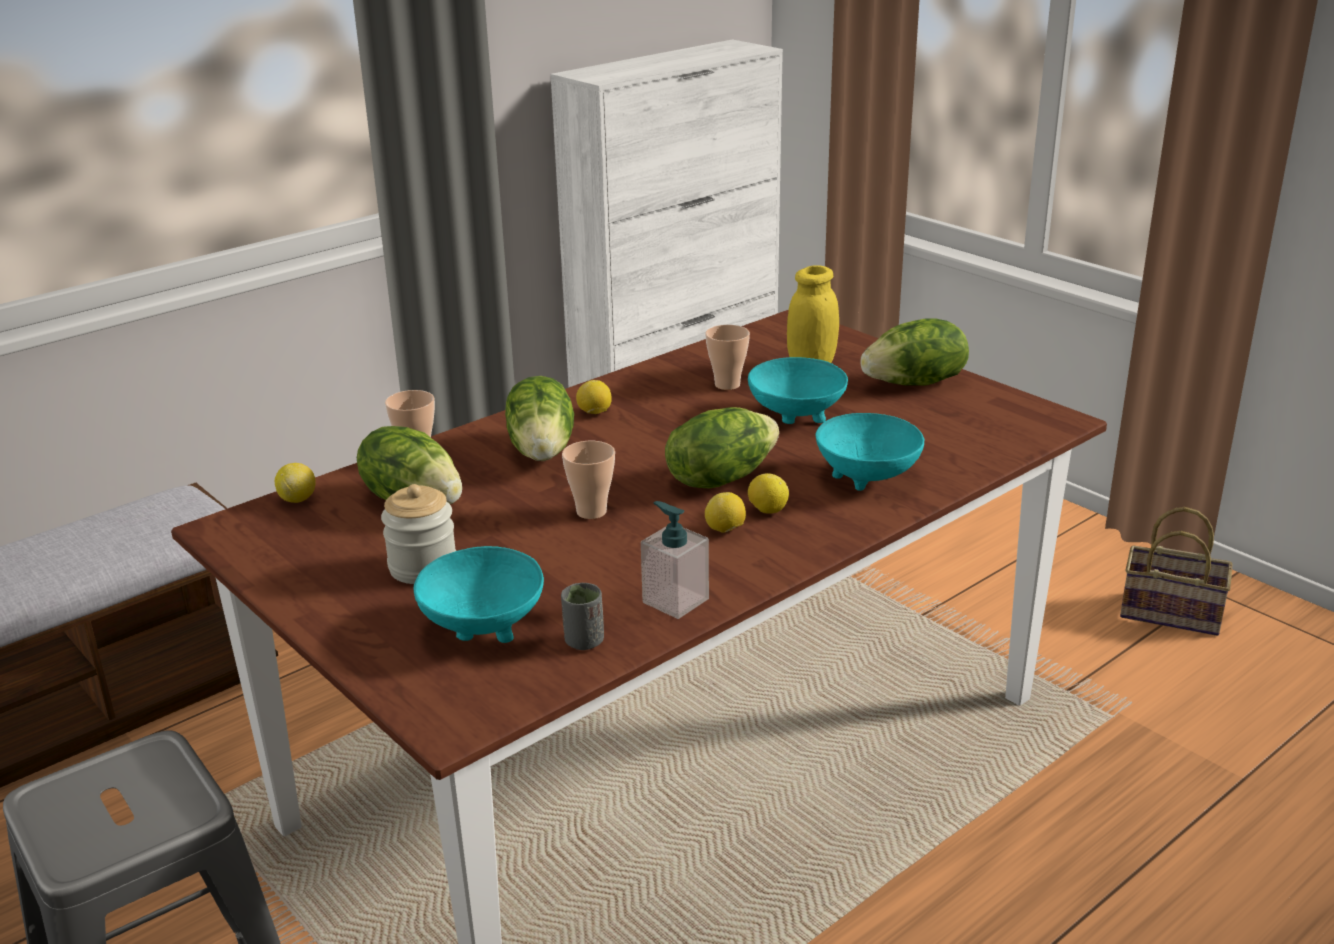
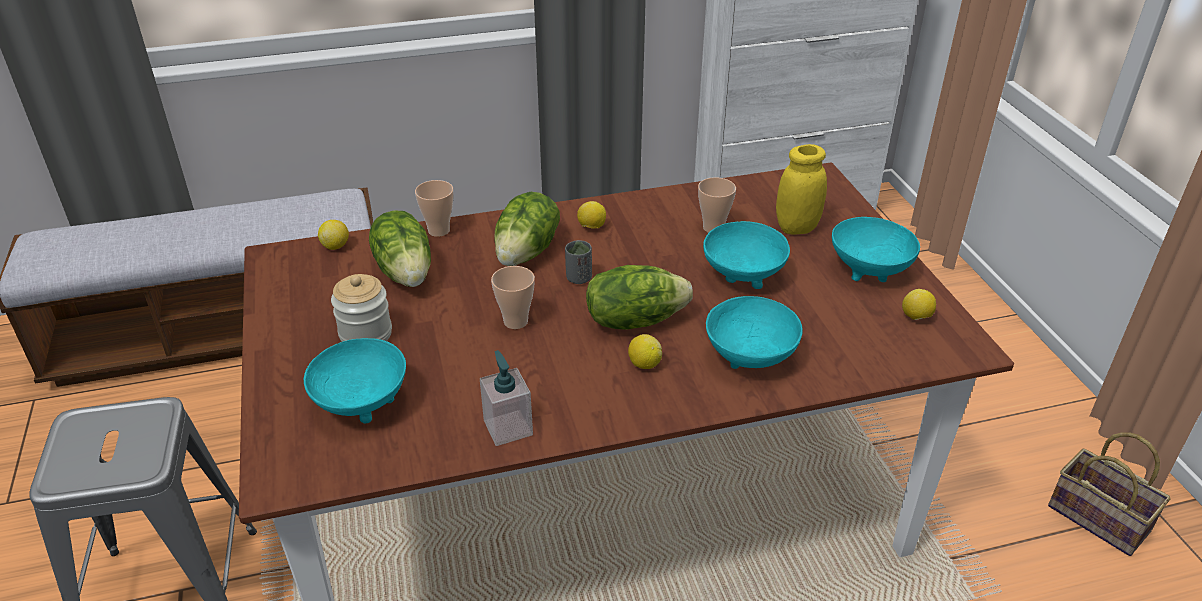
camera: 25 degrees right, 10 degrees up
(584, 641) = (416, 442): grey cup -> grey cup (579, 278)
(725, 530) = (597, 373): lemon -> lemon (916, 317)
(915, 383) = (871, 270): lettuce -> turquoise bowl

